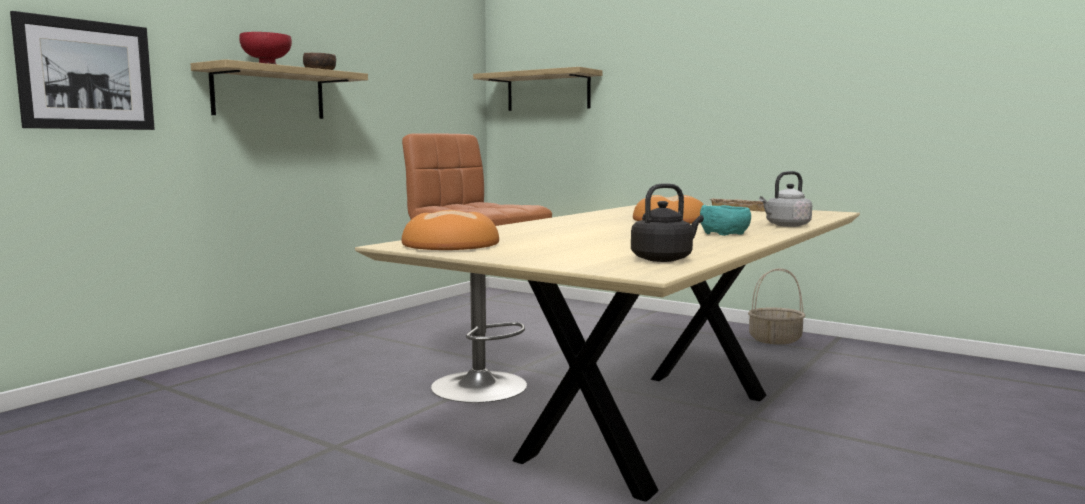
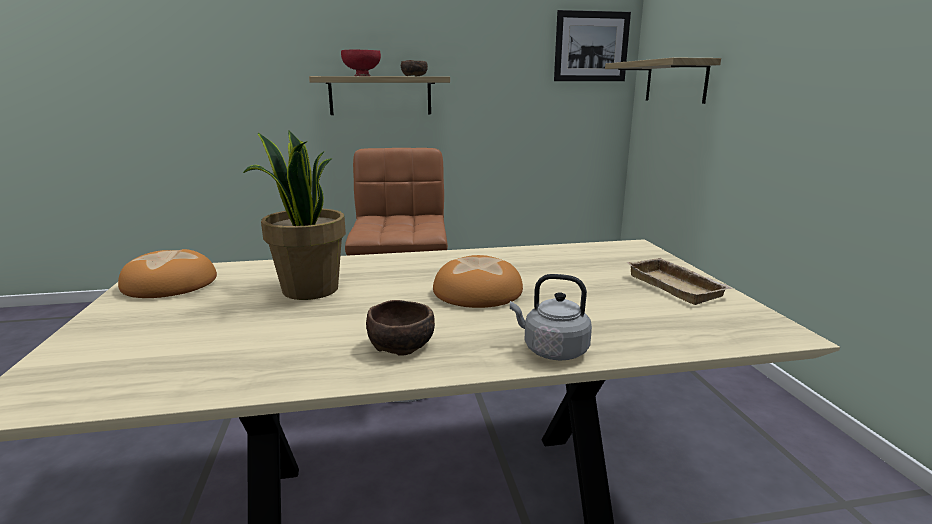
camera: 45 degrees right, 10 degrees up
(86, 75) = (238, 91): picture -> picture (591, 46)
(572, 233) = (309, 290): none -> potted plant
(664, 259) = (128, 382): black kettle -> none
(724, 233) = (403, 345): turquoise bowl -> brown bowl
(775, 340) = (802, 451): basket -> none

